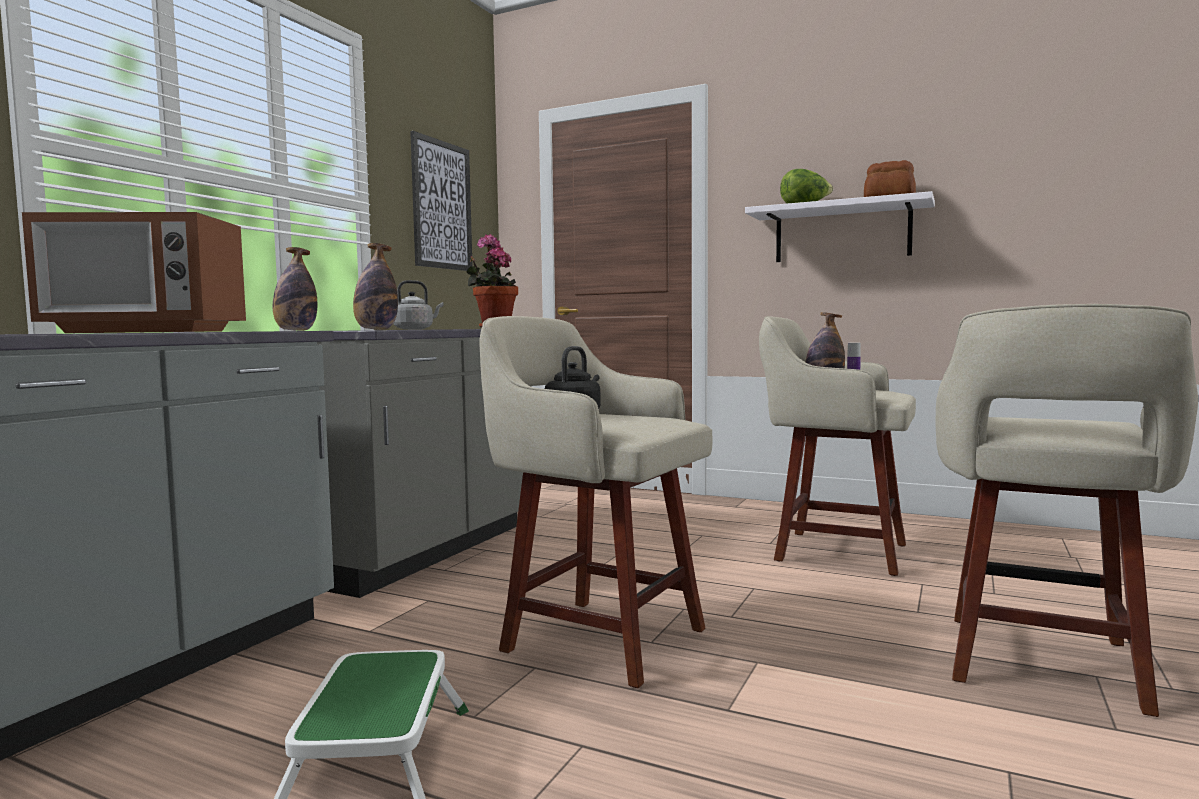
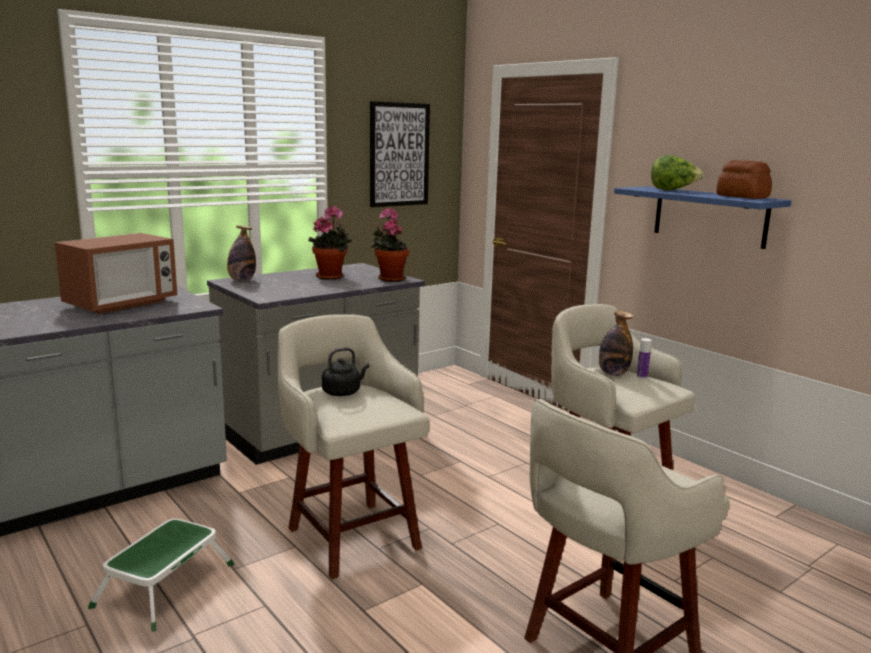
camera: 25 degrees right, 10 degrees up
(146, 332) = (121, 304): microwave -> microwave turned 75 degrees counterclockwise
(376, 329) = (279, 290): bottle -> none
(415, 329) = (331, 276): grey kettle -> potted plant
(842, 233) = (709, 216): white shelf -> blue shelf

